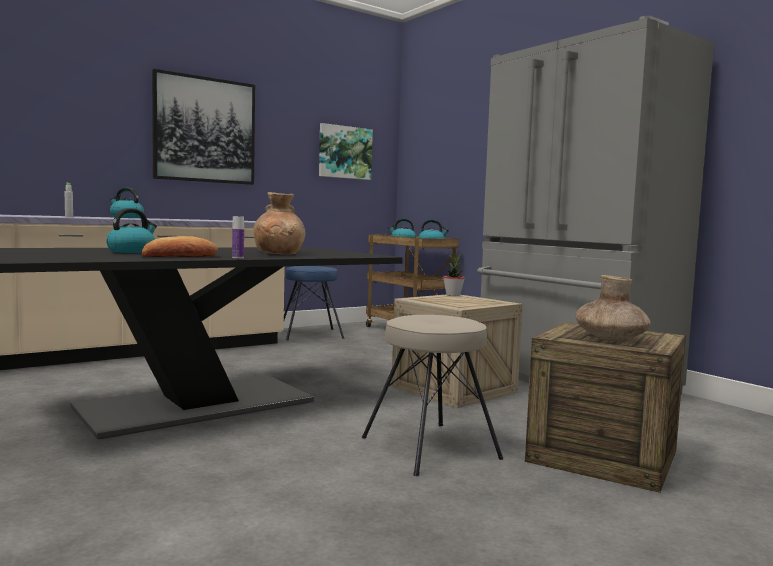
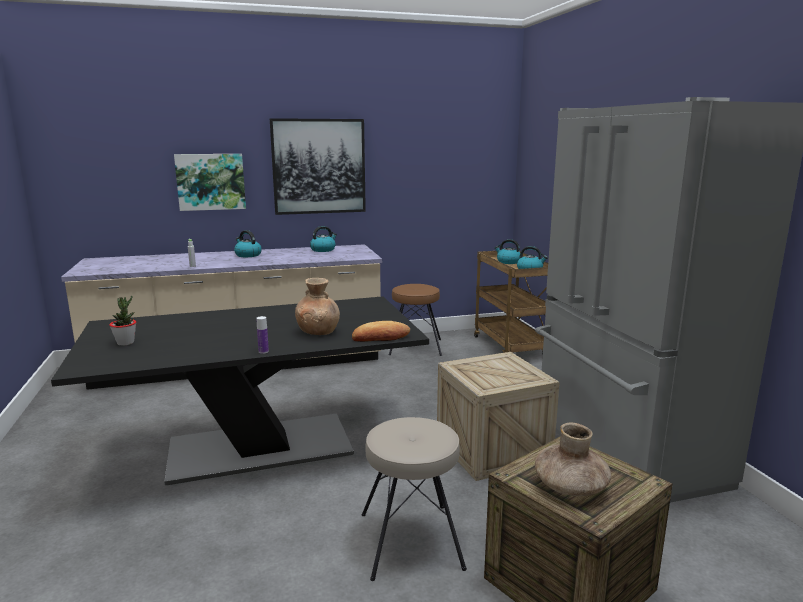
camera: 20 degrees right, 10 degrees up
(131, 251) = (199, 329): kettle -> kettle (323, 250)
(180, 256) = (220, 347): bread -> bread (380, 337)
(310, 334) = (415, 346): blue stool -> brown stool
(344, 152) = (457, 171): picture -> picture (211, 181)
(453, 295) = (503, 356): potted plant -> potted plant (125, 343)

